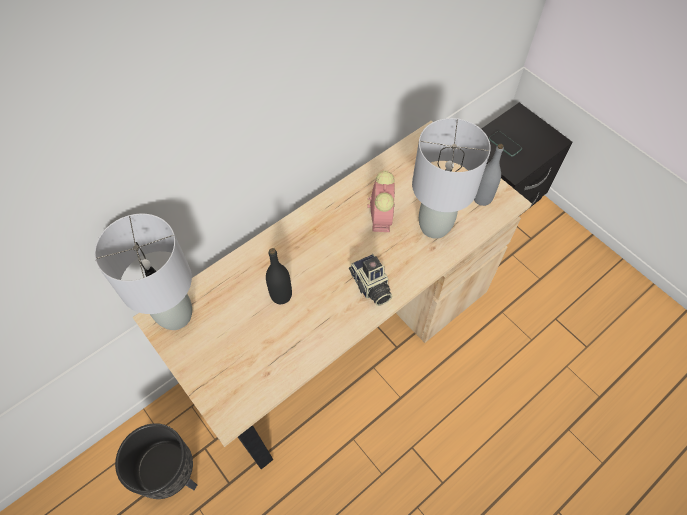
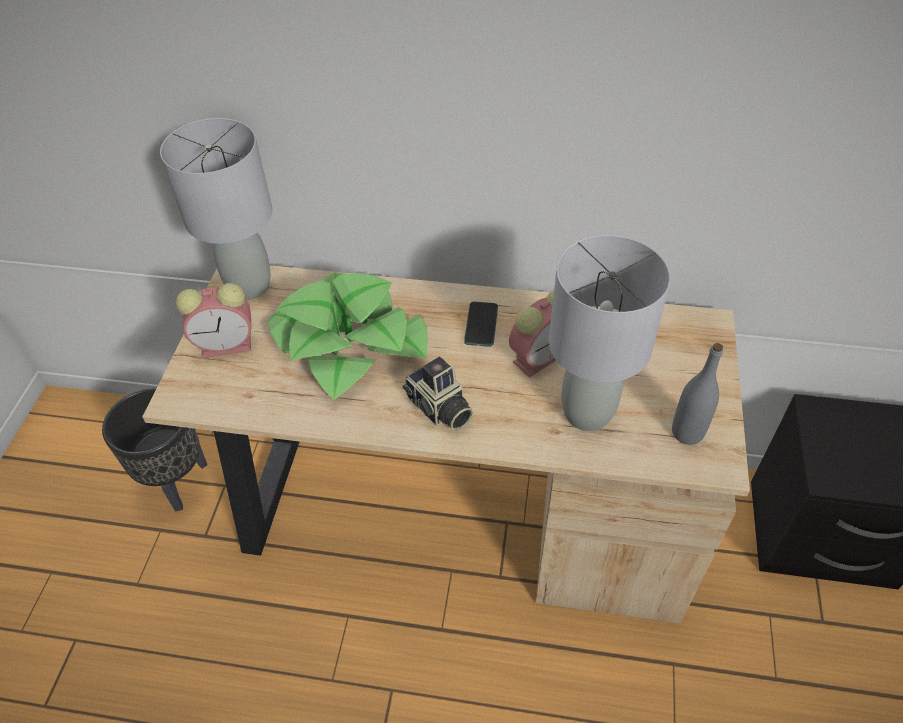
camera: 50 degrees right, 10 degrees down
(213, 359) = (228, 344): none -> alarm clock
(281, 295) = (350, 344): black bottle -> potted plant
(370, 287) = (439, 409): camera -> camera turned 60 degrees counterclockwise
(505, 144) = (855, 439): phone -> phone (481, 325)

